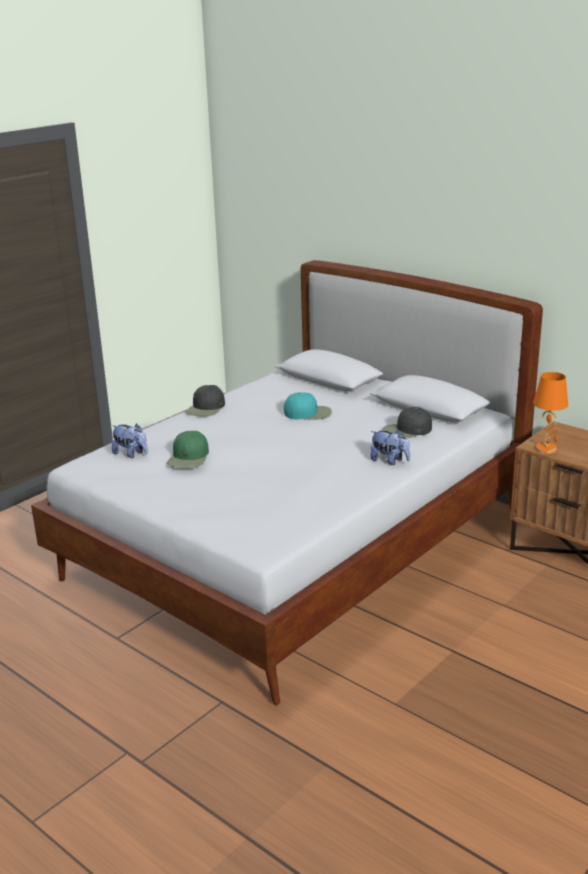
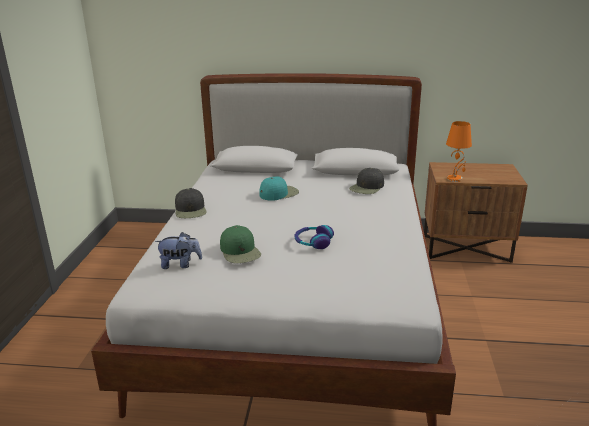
camera: 35 degrees left, 0 degrees up
(266, 469) = (313, 242): none -> headphones
(390, 461) = (389, 210): plush toy -> none

